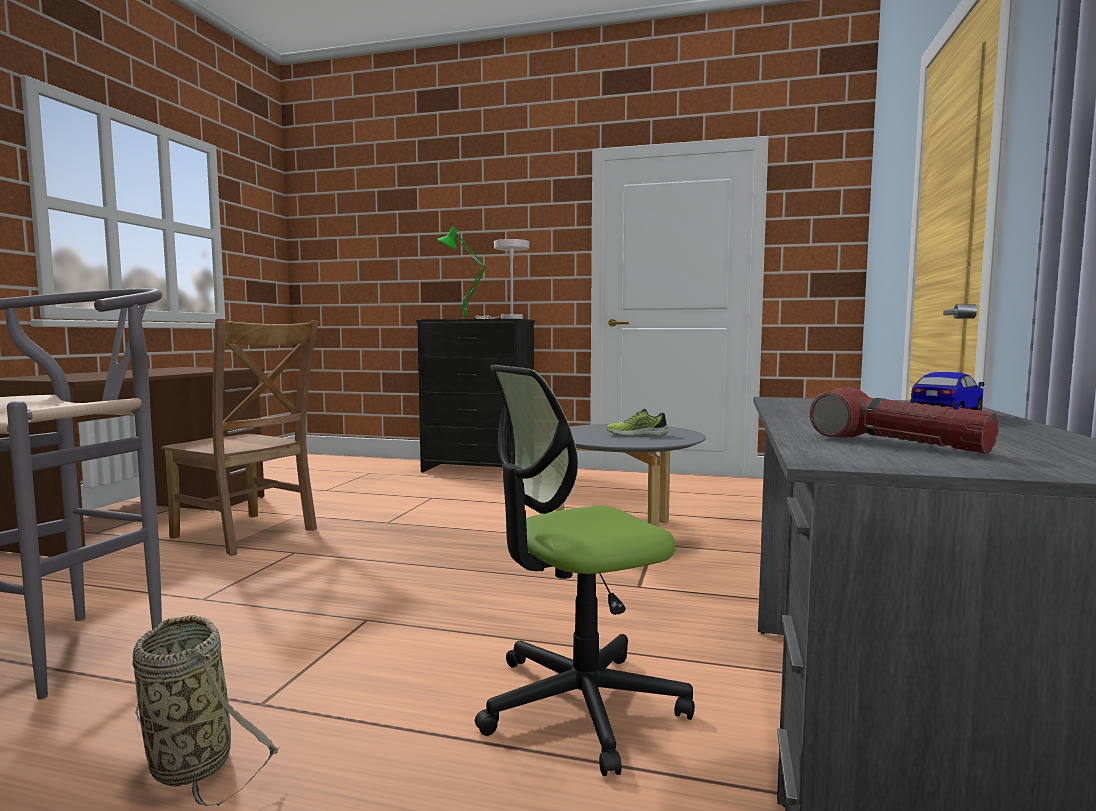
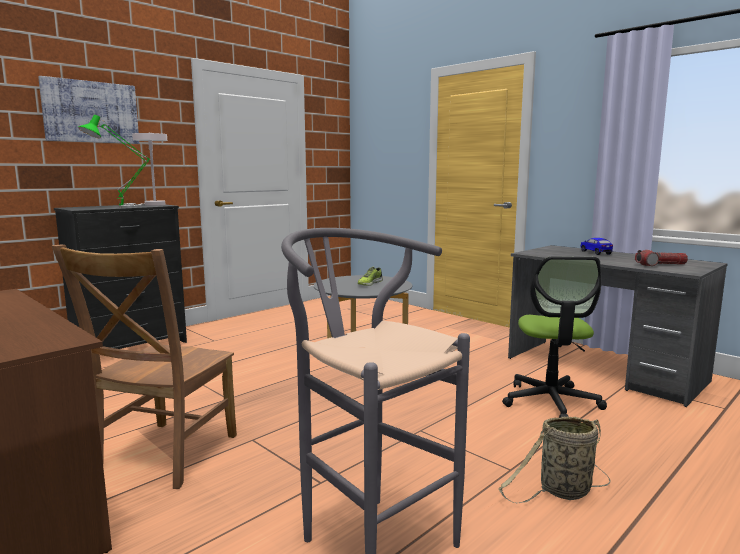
camera: 60 degrees left, 5 degrees up
(247, 534) = (163, 455): brown chair -> brown chair turned 135 degrees clockwise
(481, 226) = (91, 112): none -> picture

